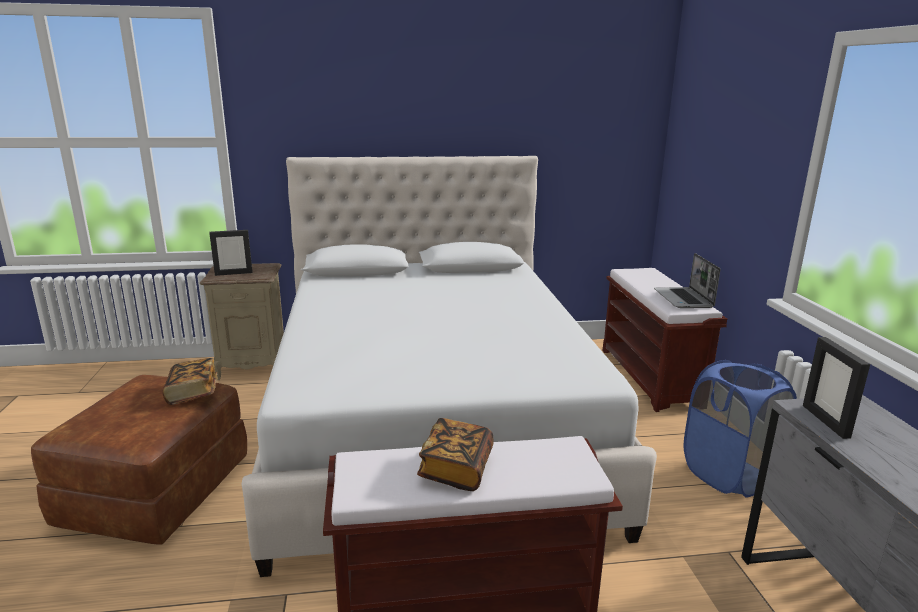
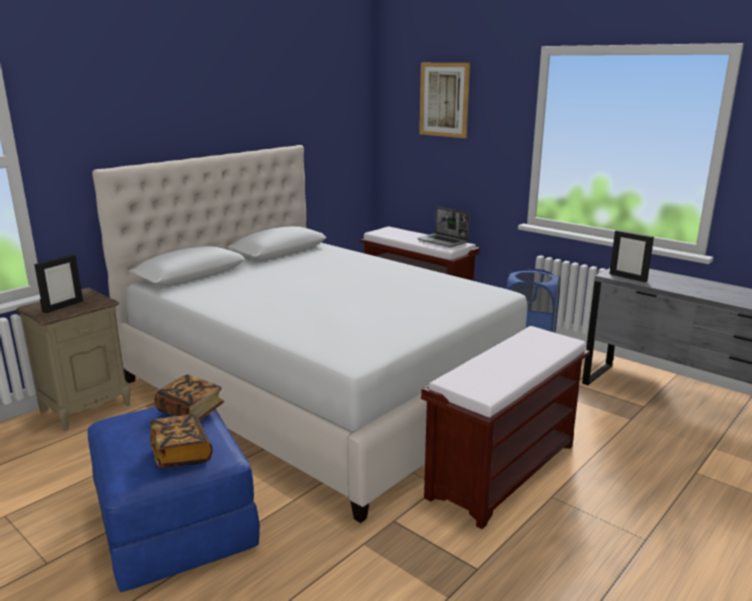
camera: 40 degrees left, 0 degrees up
(156, 491) = (174, 524): brown ottoman -> blue ottoman
(456, 469) = (507, 362): book -> book (181, 454)
(725, 113) = (444, 100): none -> picture

